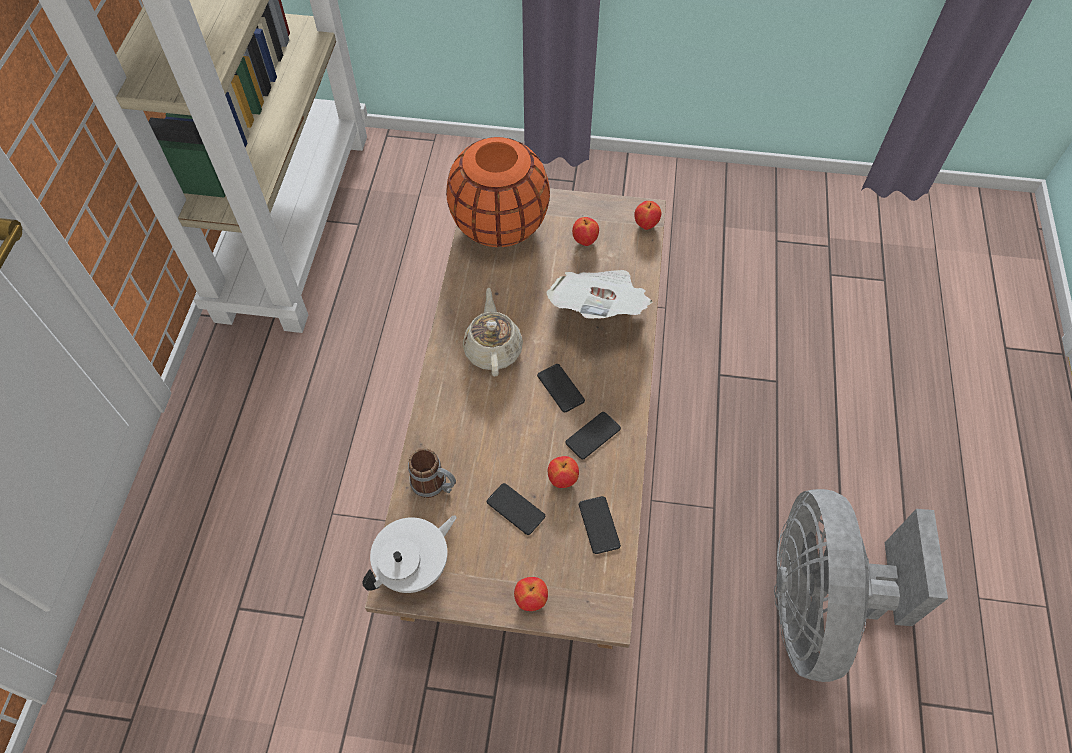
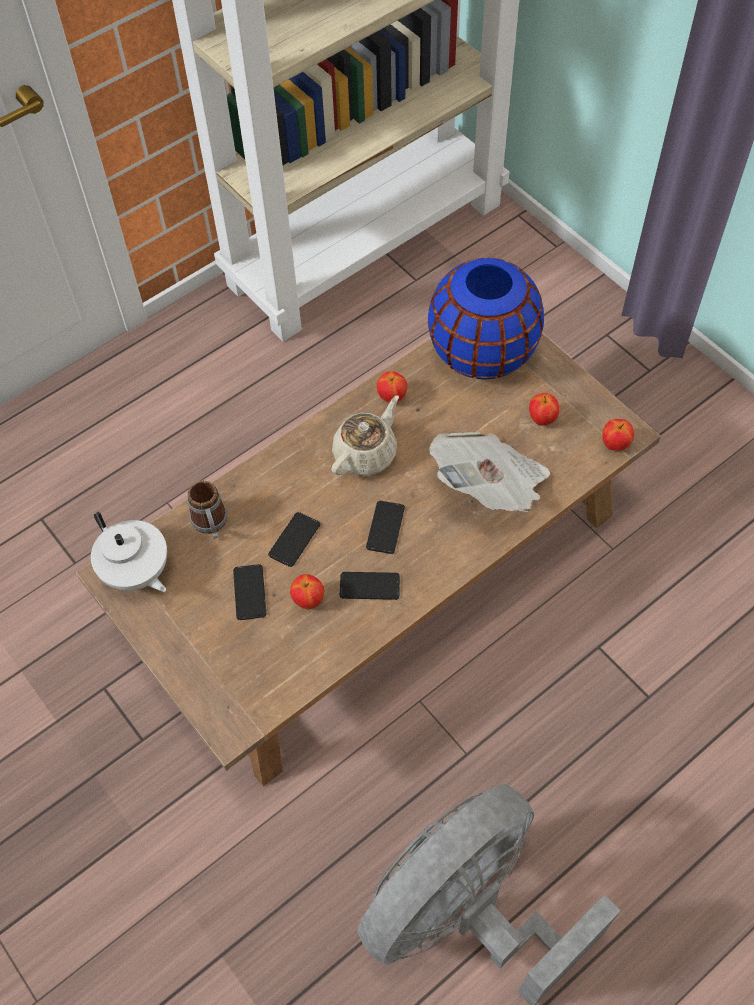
camera: 45 degrees right, 0 degrees up
(415, 566) = (136, 572): white teapot -> white teapot turned 45 degrees clockwise
(500, 225) = (482, 353): orange vase -> blue vase
(531, 600) = (189, 668): apple -> apple (392, 397)
(599, 525) = (298, 658): phone -> phone (294, 540)

